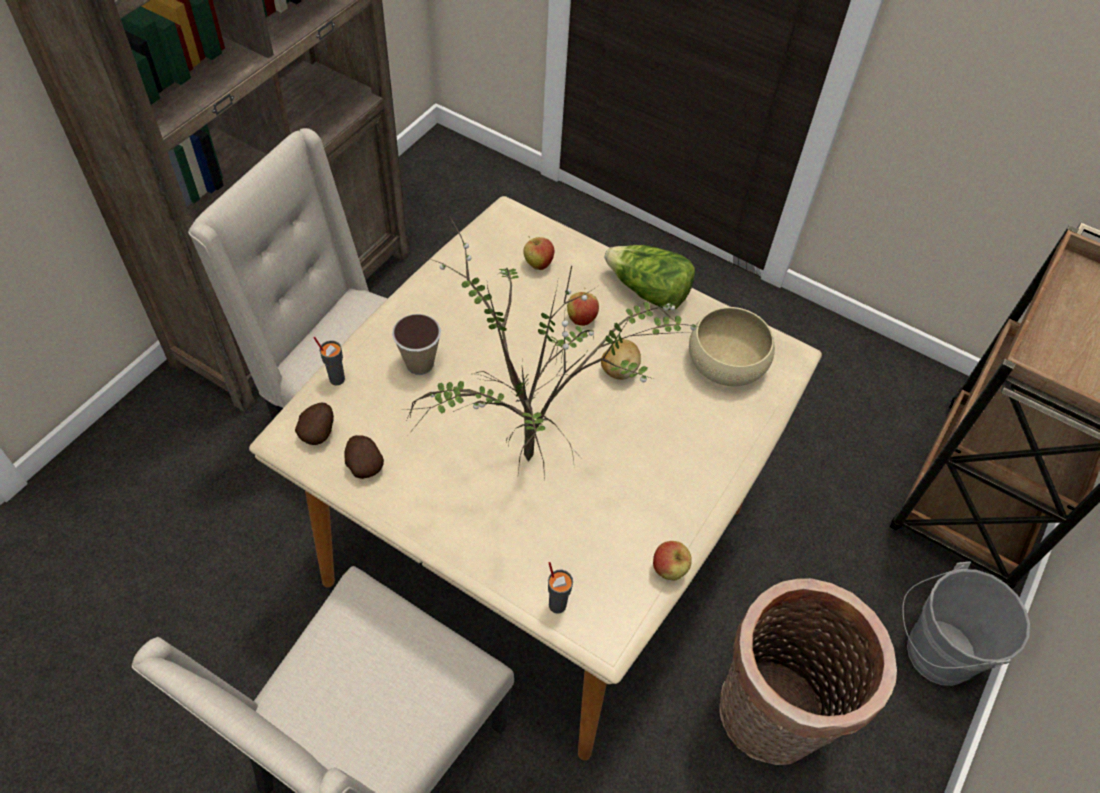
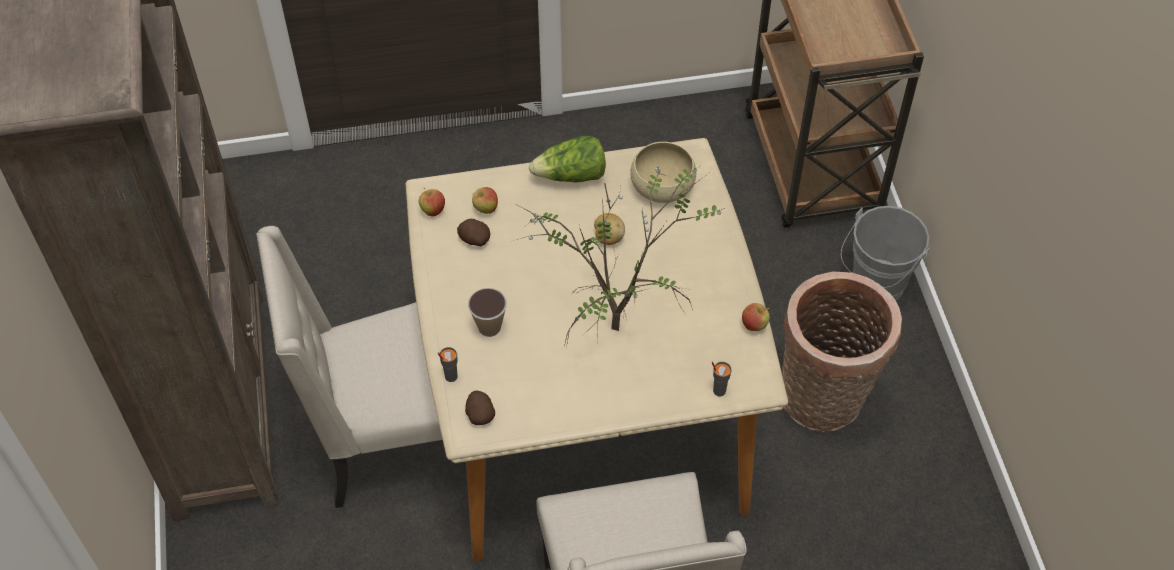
camera: 40 degrees left, 0 degrees up
(364, 464) = (529, 409): potato -> potato (474, 240)
(581, 319) = (552, 223): apple -> apple (433, 210)

